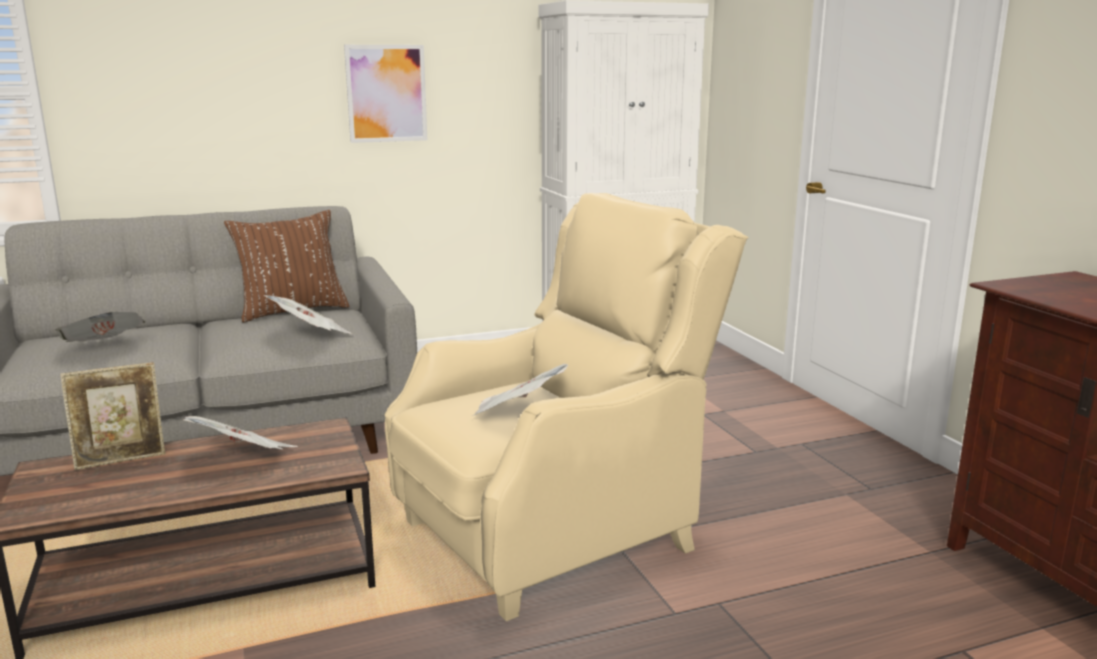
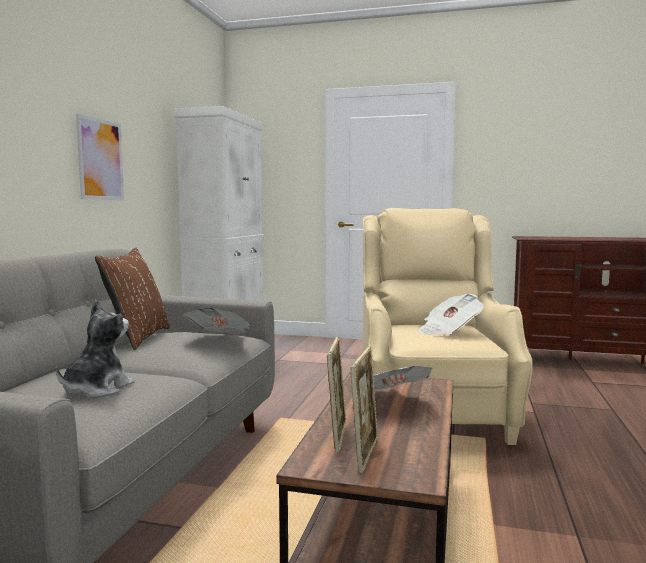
camera: 55 degrees left, 10 degrees down
(77, 481) = (365, 453): none -> picture frame
(104, 349) = (96, 389): newspaper -> plush toy

